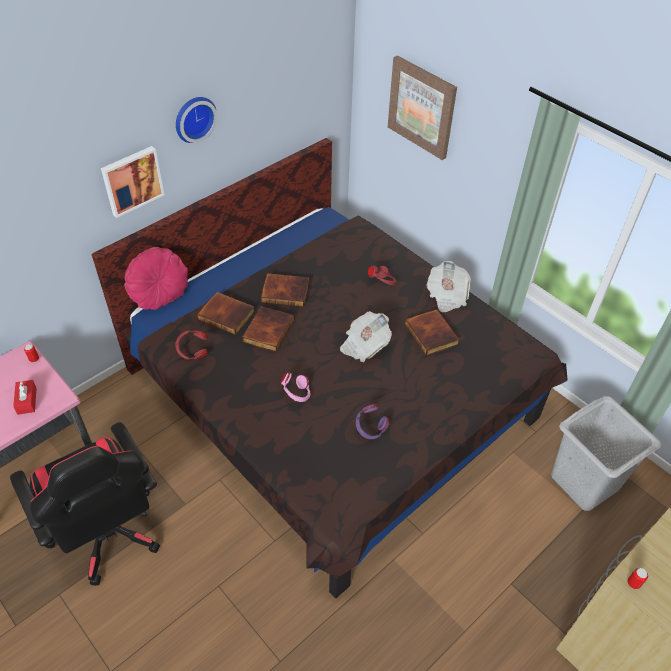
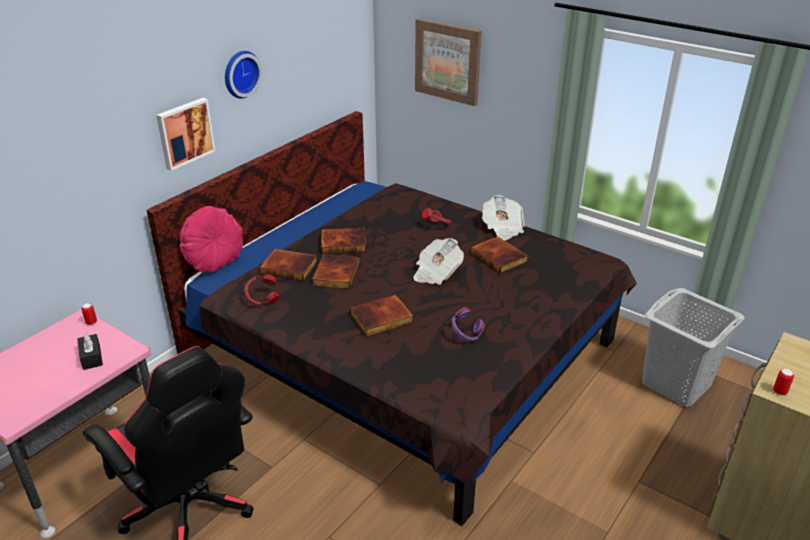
camera: 10 degrees left, 15 degrees down
(27, 401) = (91, 357): red tissue box -> black tissue box
(296, 394) = (381, 319): pink headphones -> book

